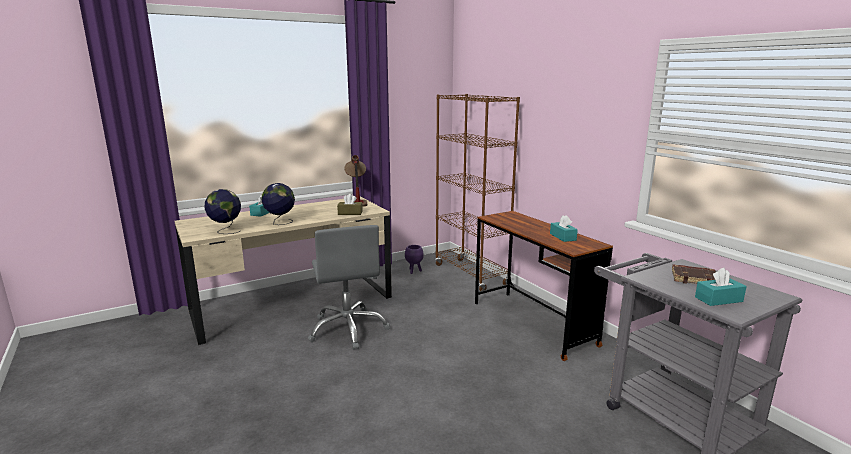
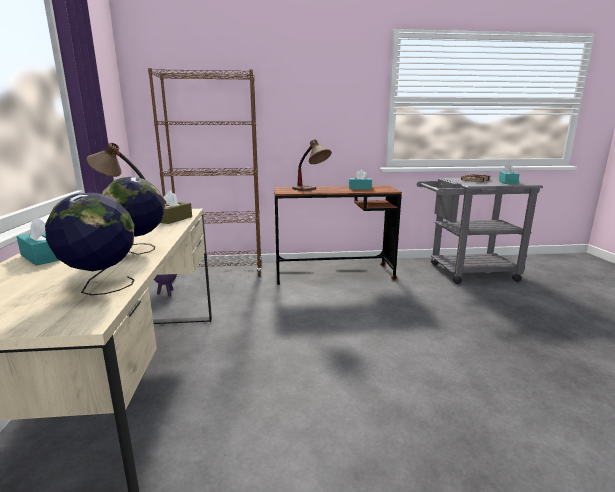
camera: 65 degrees left, 0 degrees up
(348, 329) = (257, 360): grey office chair -> none
(515, 223) = (311, 190): none -> table lamp

